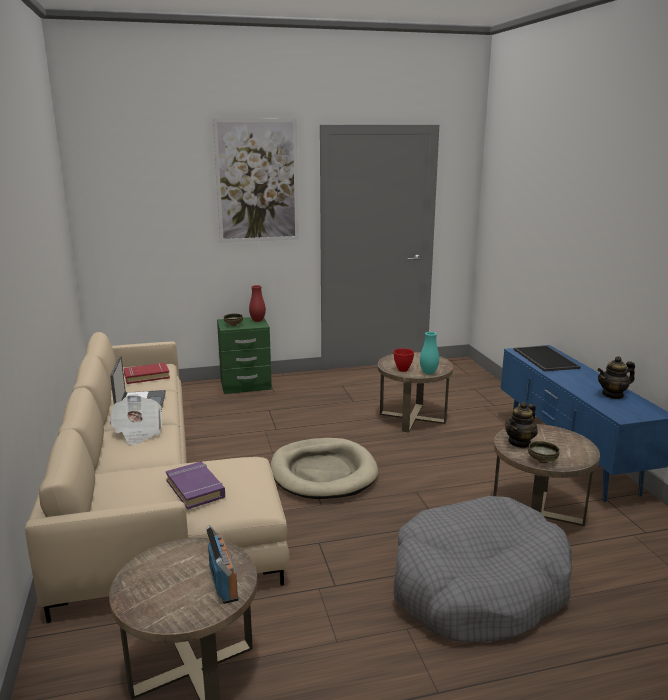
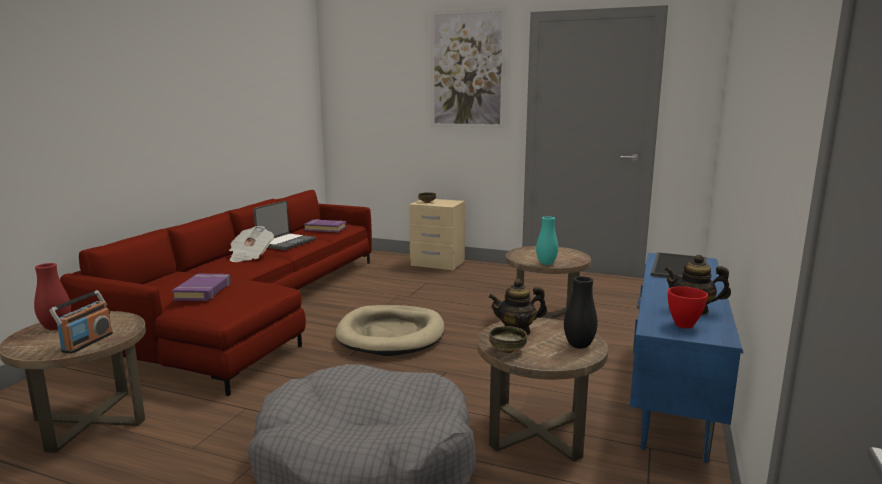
camera: 35 degrees right, 5 degrees down
(146, 376) = (325, 229): red book -> purple book
(147, 489) = (256, 309): beige sofa -> red sofa
(245, 385) = (437, 263): green nightstand -> beige nightstand
(257, 320) = (452, 202): red vase -> red vase (56, 328)
(402, 370) = (525, 257): red bowl -> red bowl (683, 325)
(571, 442) = (579, 346): none -> black vase

